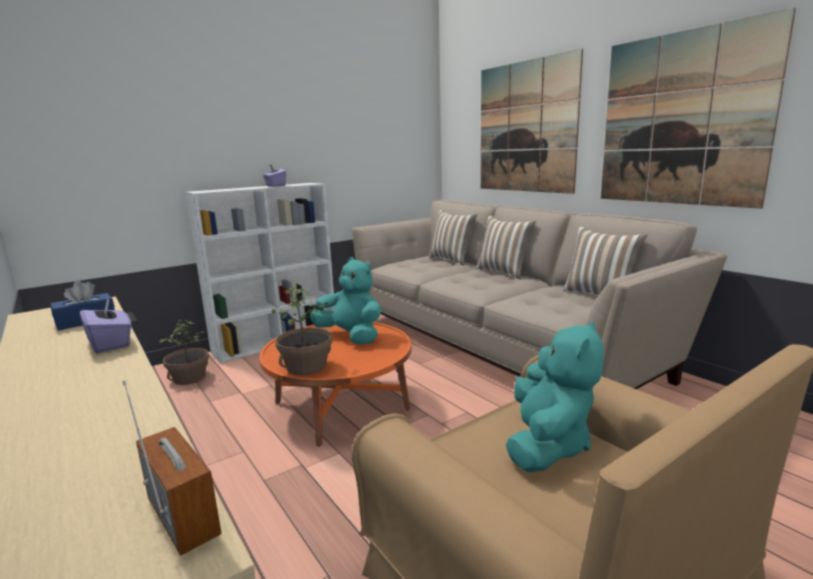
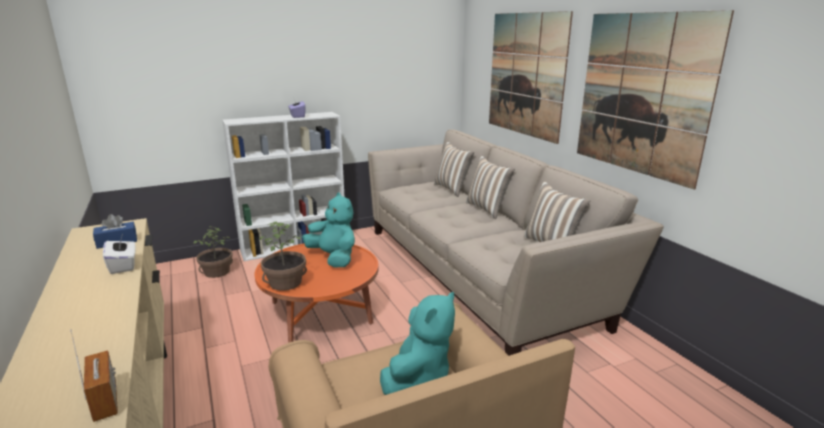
camera: 10 degrees right, 5 degrees up
(110, 343) = (123, 266): purple tissue box -> white tissue box

